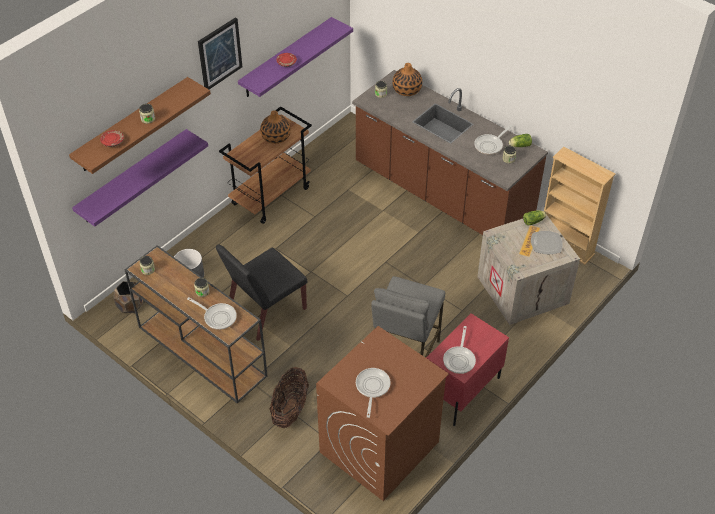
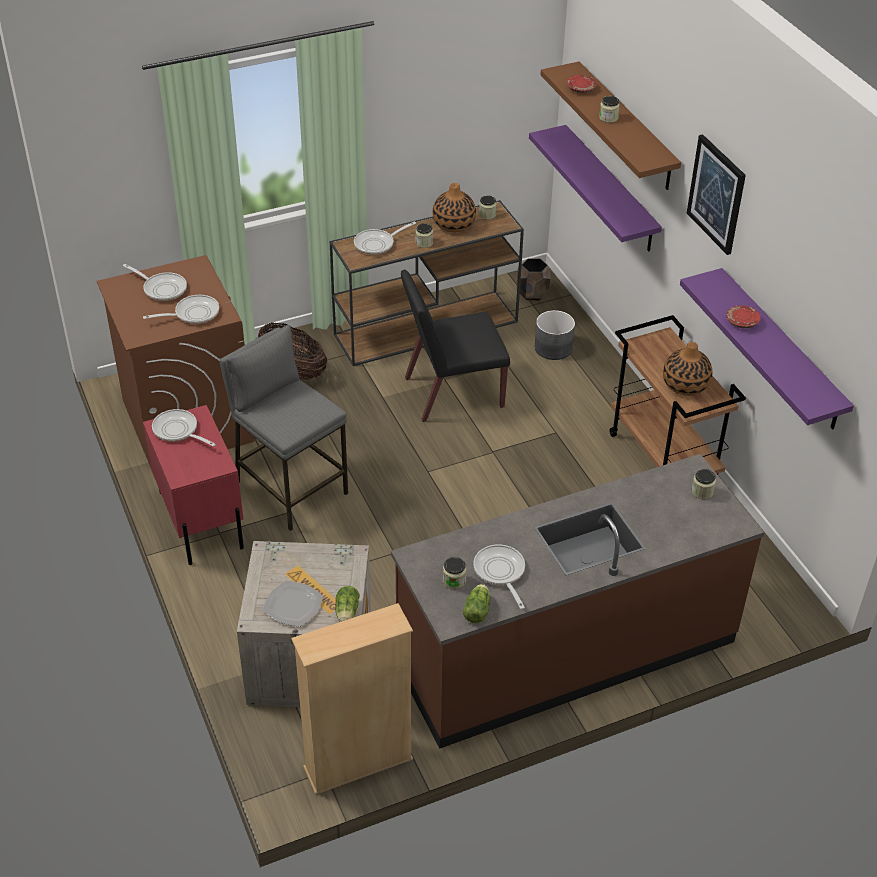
camera: 115 degrees right, 5 degrees down
(266, 310) = (452, 393): black chair -> black chair turned 90 degrees counterclockwise
(388, 355) = (193, 314): none -> frying pan
(406, 90) = (698, 527): vase -> vase (454, 224)

